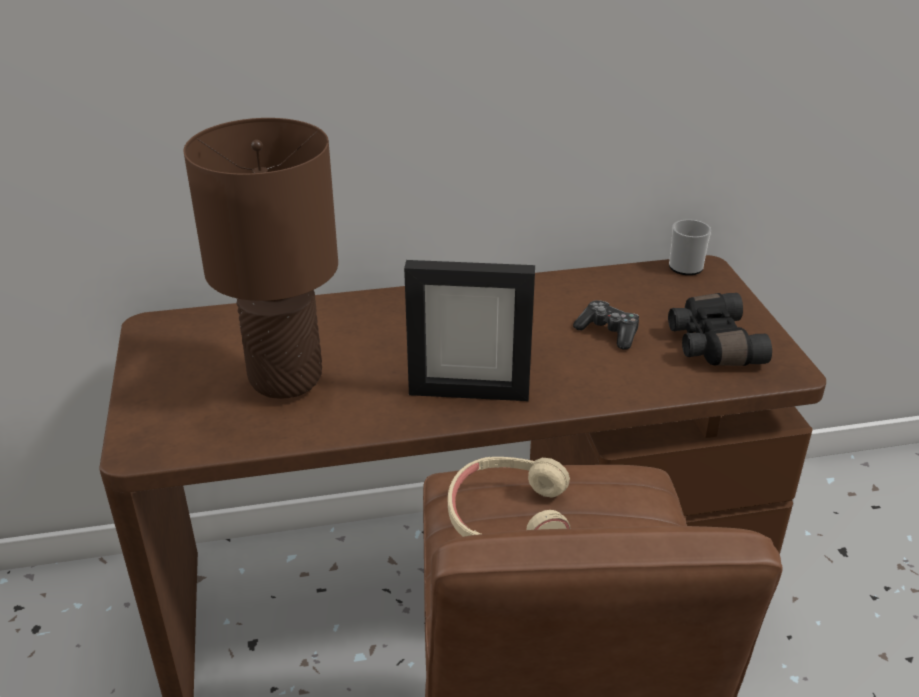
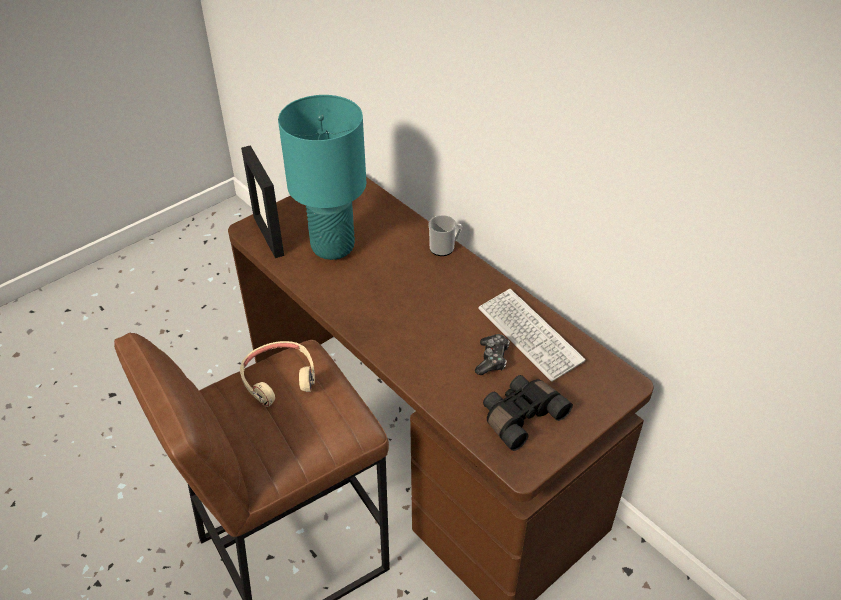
camera: 60 degrees right, 10 degrees up
(287, 384) = (333, 250): brown table lamp -> turquoise table lamp
(469, 391) = (378, 321): picture frame -> picture frame (270, 235)
(590, 296) = (529, 335): none -> keyboard
(686, 265) = (621, 371): mug -> mug (444, 248)

